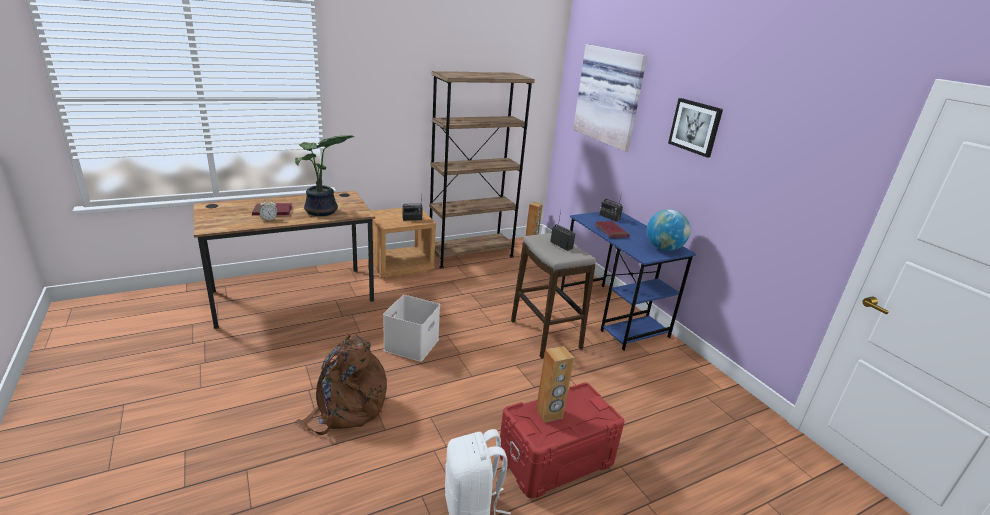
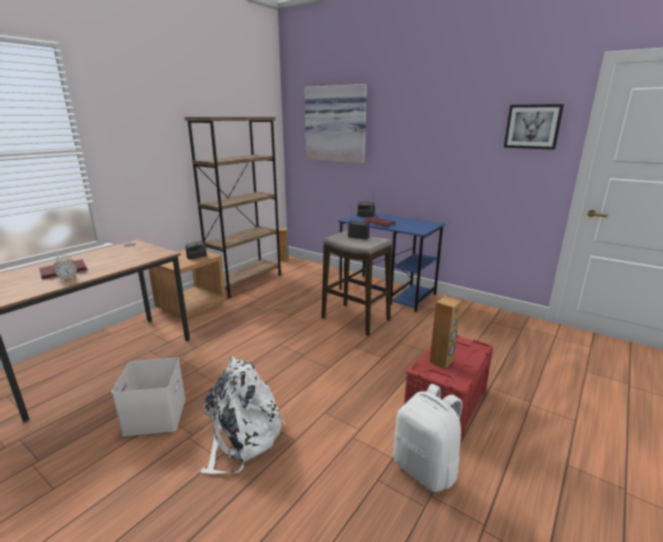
camera: 25 degrees left, 5 degrees down
(322, 212) = (122, 260): potted plant -> none
(346, 408) = (242, 437): brown backpack -> white backpack
(411, 344) = (255, 362): white storage box -> white storage box (154, 415)
(663, 248) = (423, 225): globe -> none
(695, 127) = (422, 129): picture -> picture (532, 126)

